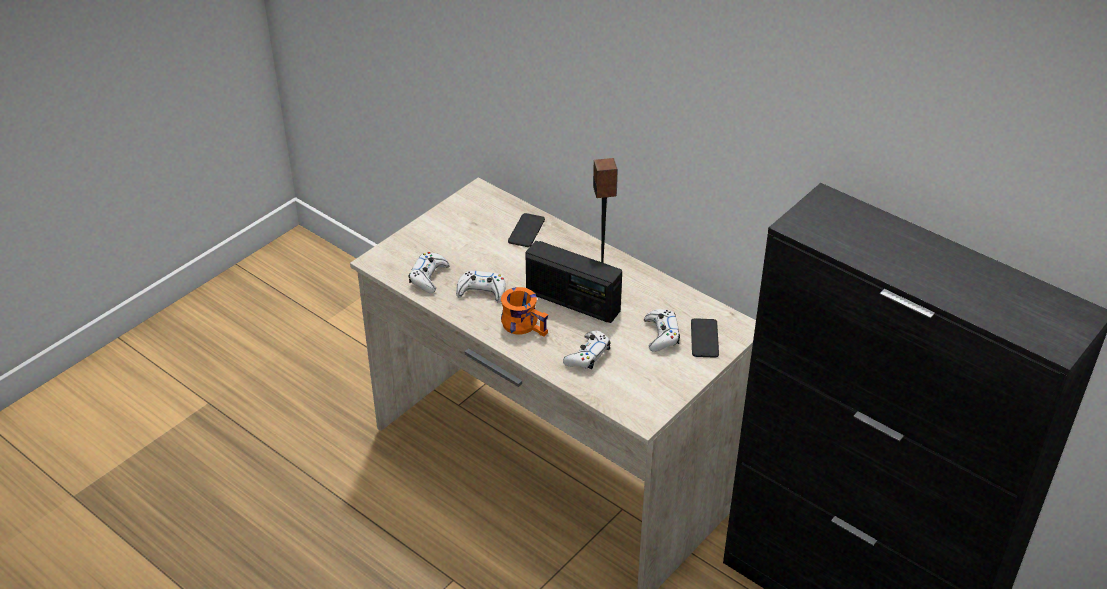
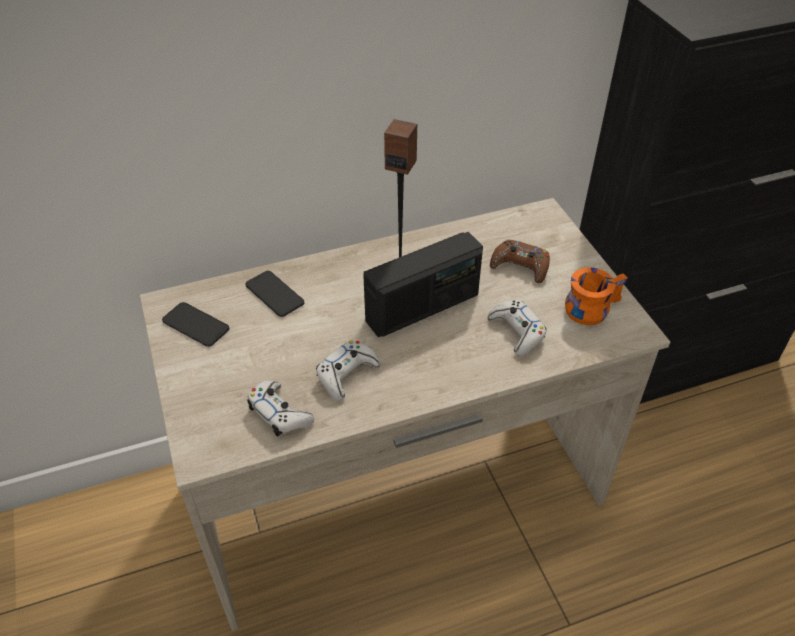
camera: 60 degrees left, 5 degrees up
(525, 324) = (431, 360): orange mug -> orange mug (590, 306)
(661, 335) = (520, 266): white game controller -> brown game controller
(704, 338) = (544, 241): phone -> phone (195, 325)

